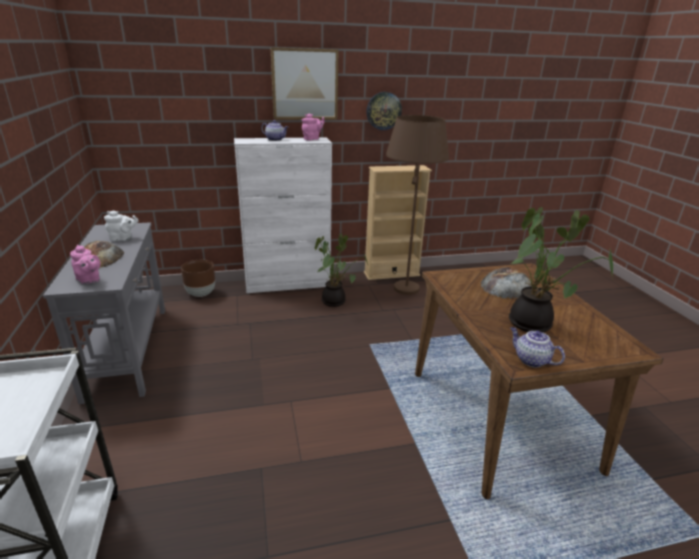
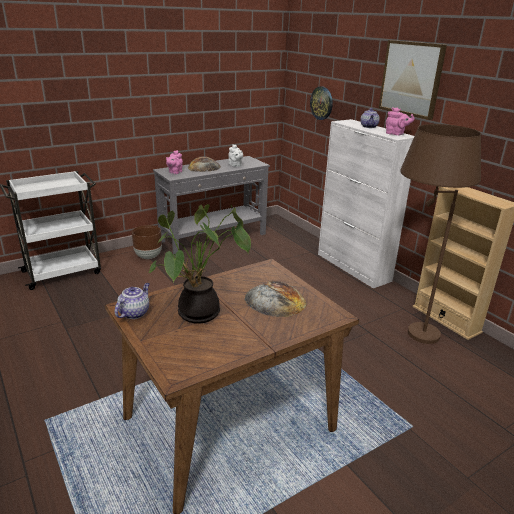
camera: 70 degrees right, 0 degrees up
(201, 293) = (298, 238): brown planter -> brown planter (148, 256)
(335, 301) = (349, 296): potted plant -> none
(383, 111) = (483, 121): wall clock -> wall clock (322, 103)

